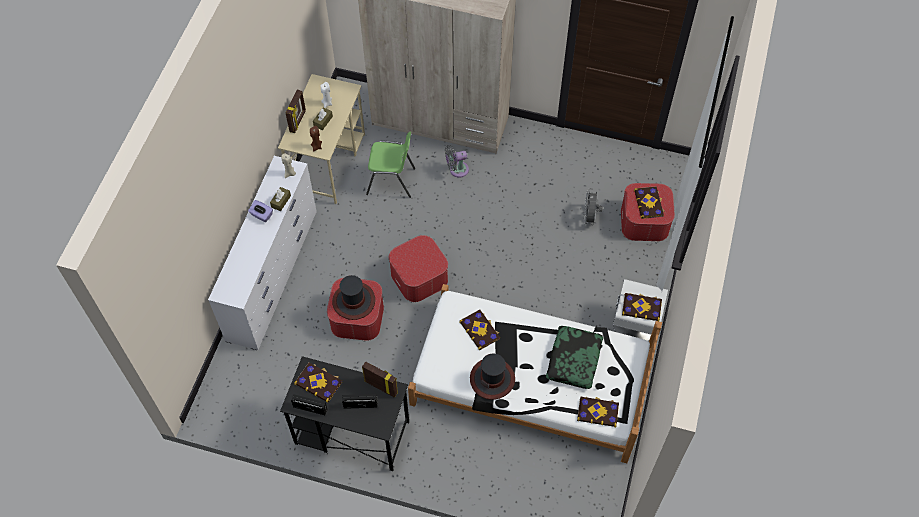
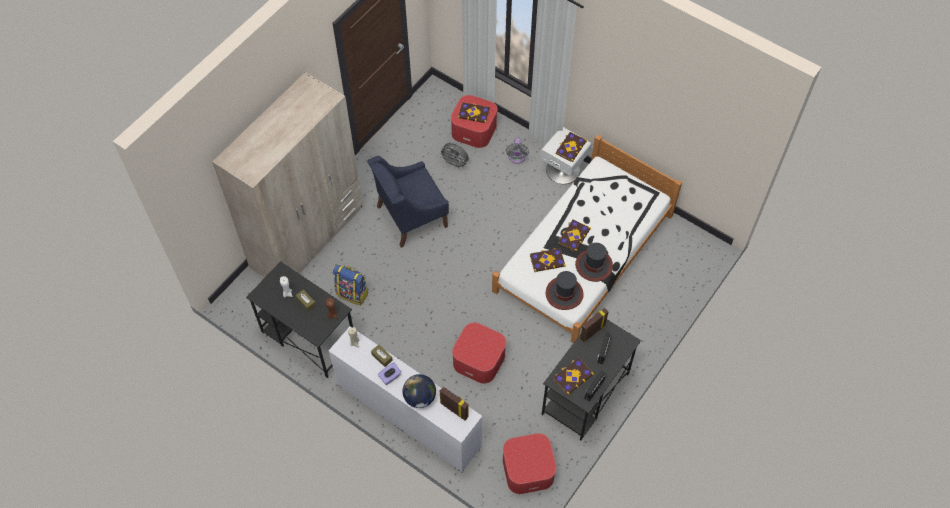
camera: 70 degrees left, 0 degrees up
(246, 248) = (420, 397): none -> globe
(298, 121) = (296, 322): picture frame -> picture frame (454, 409)
(328, 162) = (308, 337): beige desk -> black desk
(354, 301) = (479, 347): hat -> hat (564, 293)
(391, 181) = (353, 293): green chair -> backpack
(419, 277) = (459, 301): ottoman -> ottoman (528, 469)
(457, 170) = (364, 240): grey fan -> grey fan (516, 158)
(503, 200) = (411, 216): none -> blue armchair
(573, 360) = (596, 207): pillow -> none
(598, 411) = (644, 207): book -> book (573, 236)

